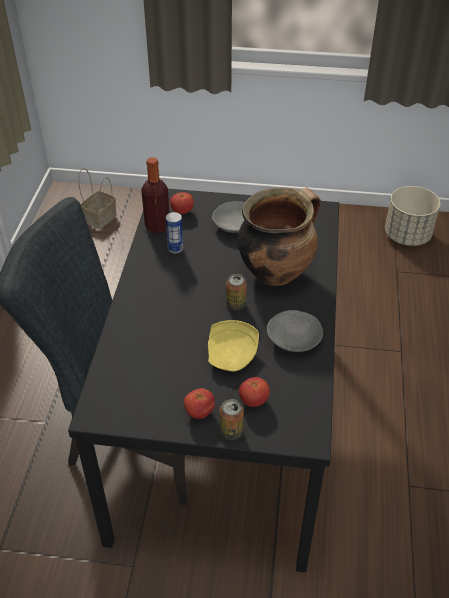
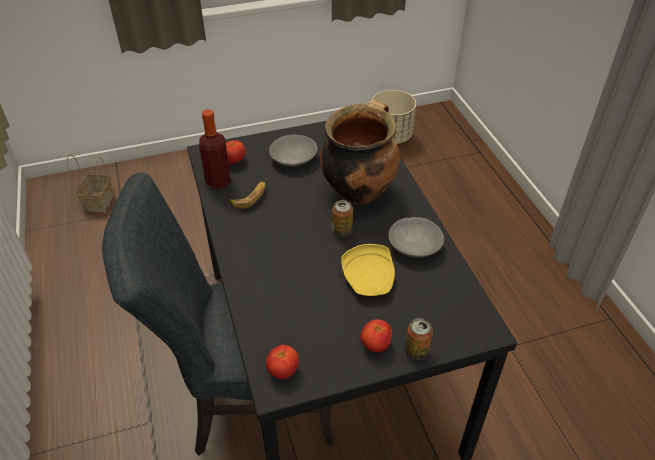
camera: 25 degrees left, 0 degrees up
(175, 249) = (250, 197): can -> banana
(253, 400) = (417, 314): tomato -> tomato (283, 370)

